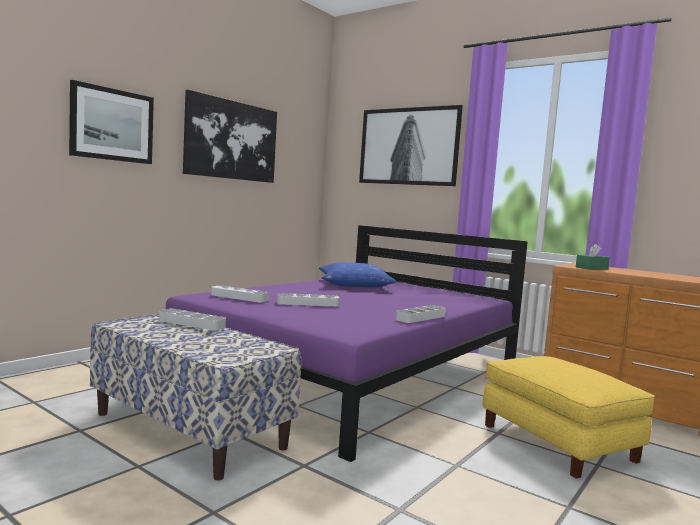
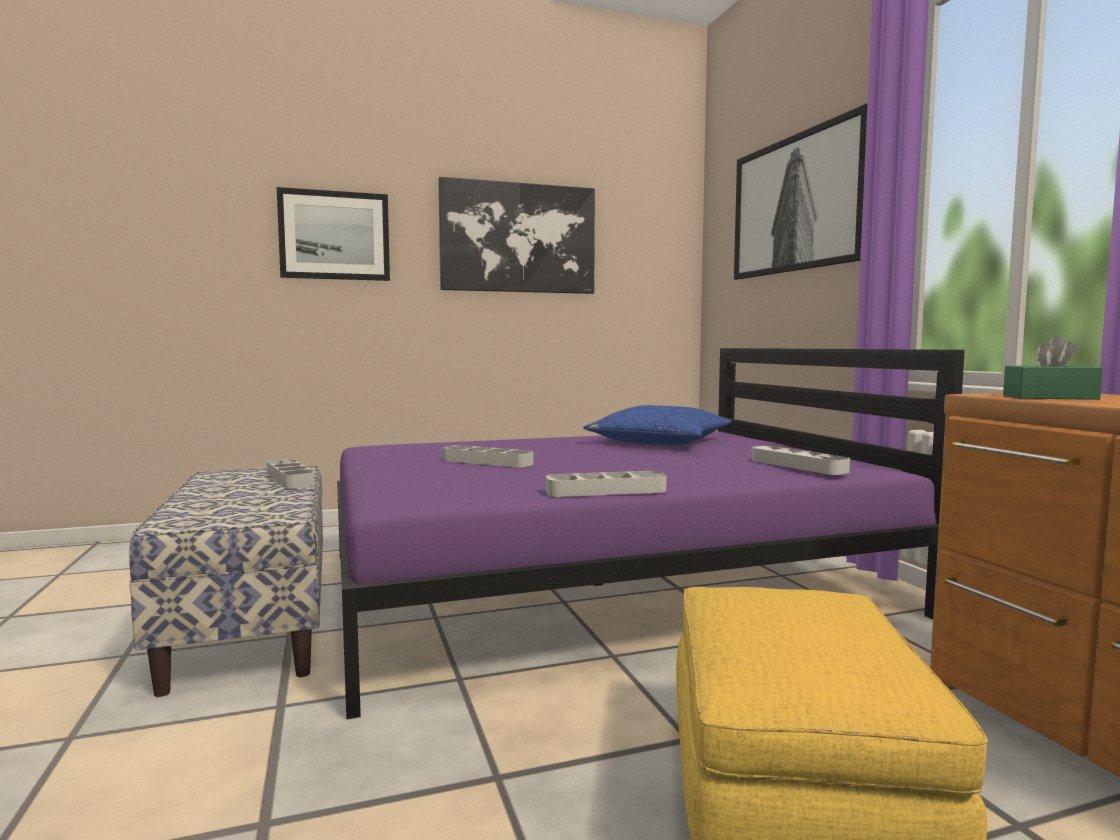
camera: 35 degrees right, 0 degrees up
(239, 297) = (416, 450): grey tray -> grey tray (798, 466)

